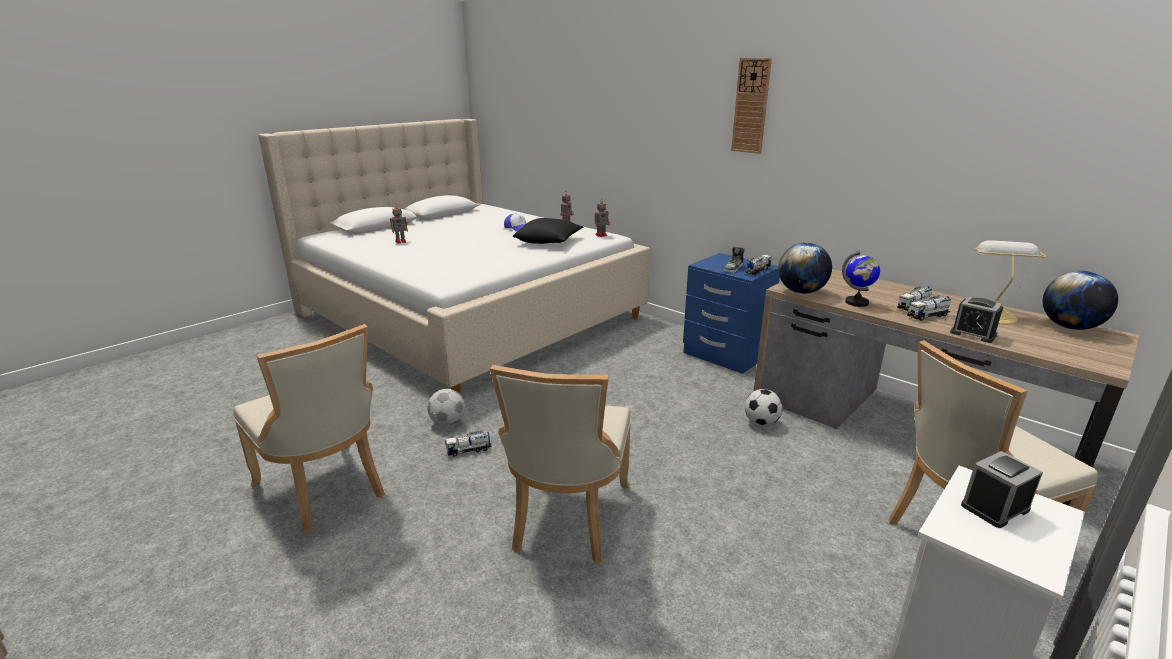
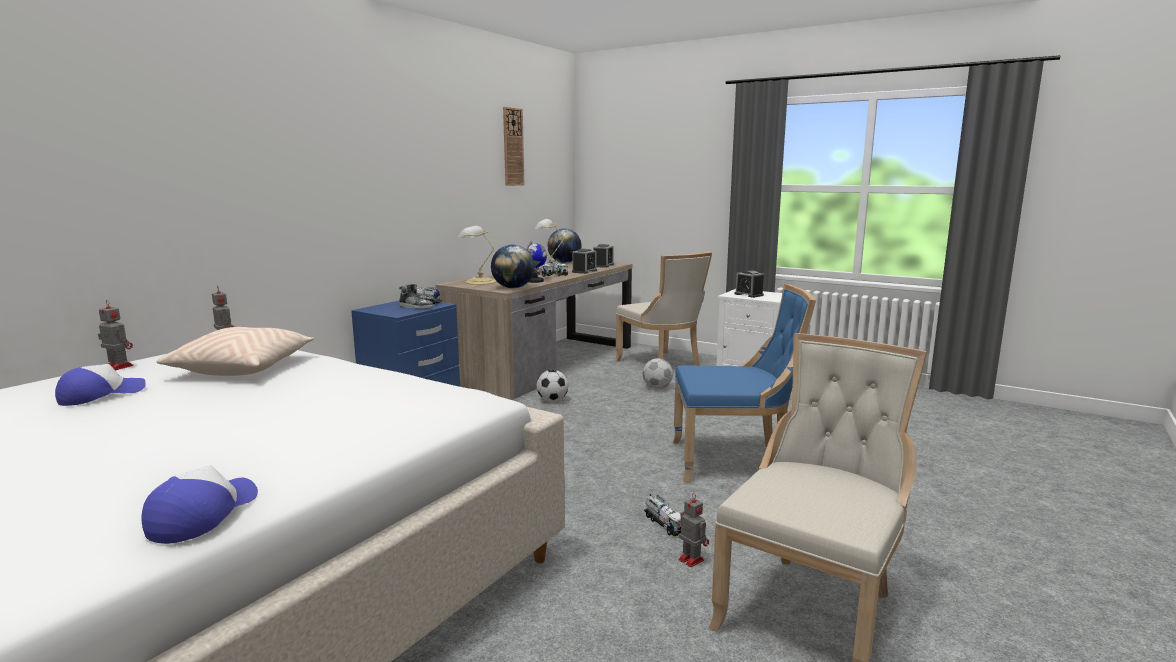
camera: 100 degrees left, 10 degrees down
(367, 253) = (203, 515): none -> cap
(401, 241) = (96, 494): toy robot -> toy robot (690, 559)
(447, 422) = (609, 553): football -> football (657, 387)
(549, 242) = (243, 368): black pillow -> beige pillow
(567, 519) = (734, 461): beige chair -> blue chair
(751, 106) = (348, 138): wall clock -> wall clock (513, 147)
(837, 279) = (478, 282): none -> table lamp
(1063, 352) = (603, 265): none -> alarm clock

